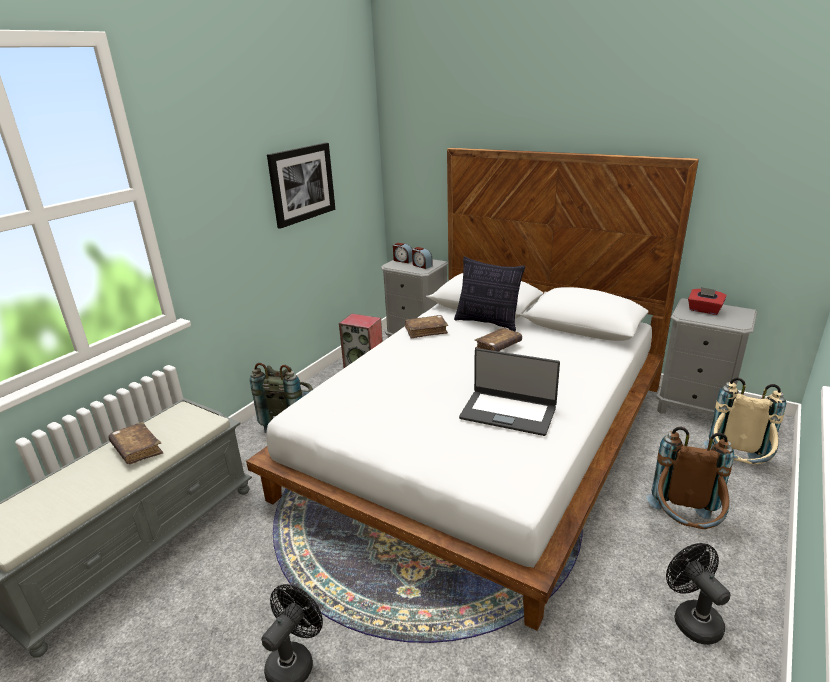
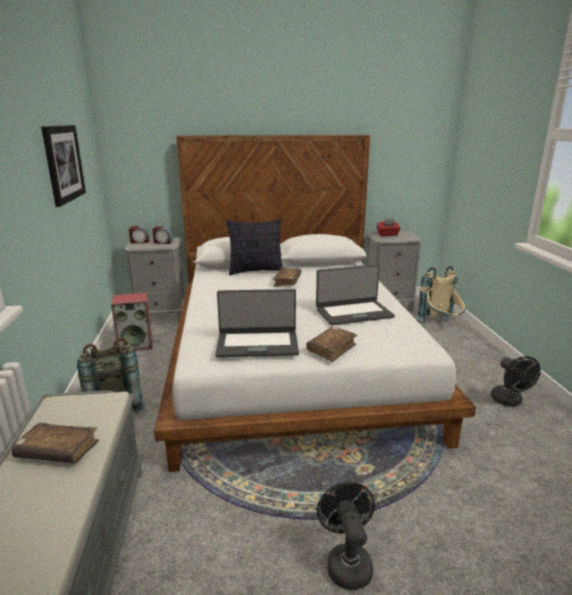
camera: 40 degrees left, 5 degrees down
(359, 414) = (257, 344): none -> laptop
(426, 331) = (218, 285): brown book -> brown book (331, 349)
(684, 526) = (454, 362): brown backpack -> none
(692, 618) = (509, 401): black fan -> black fan turned 135 degrees counterclockwise

